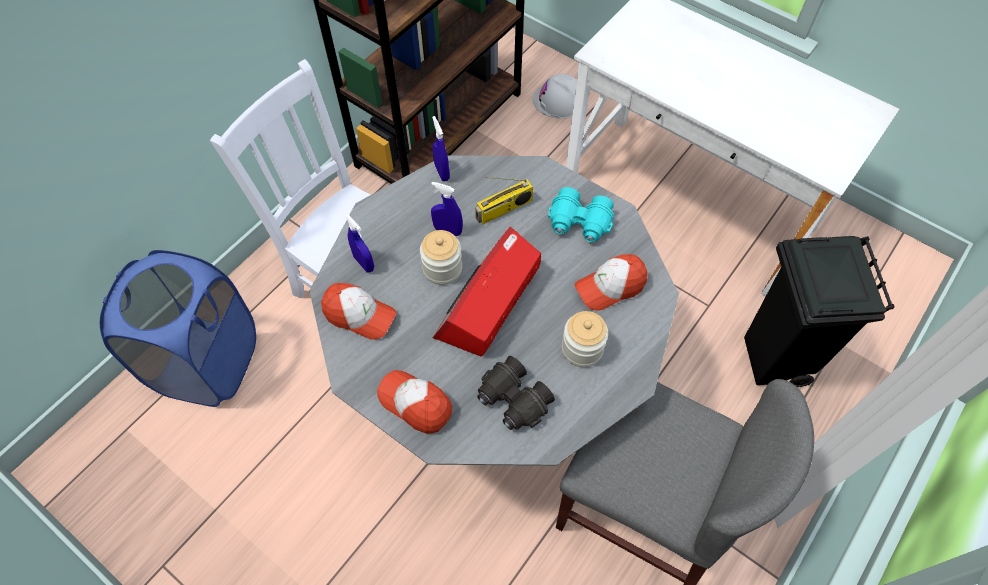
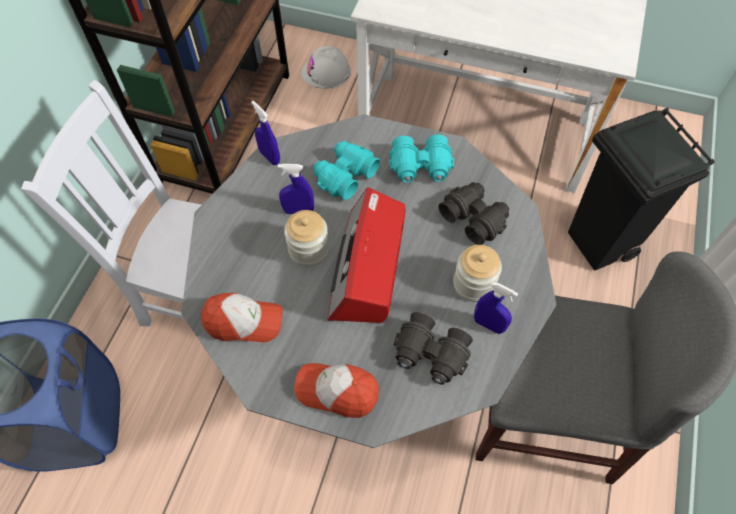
camera: 20 degrees left, 0 degrees up
(364, 263) = (227, 268): blue spray bottle -> blue spray bottle (488, 325)
(504, 210) = (344, 175): radio -> turquoise binoculars
(610, 286) = (474, 217): cap -> black binoculars

